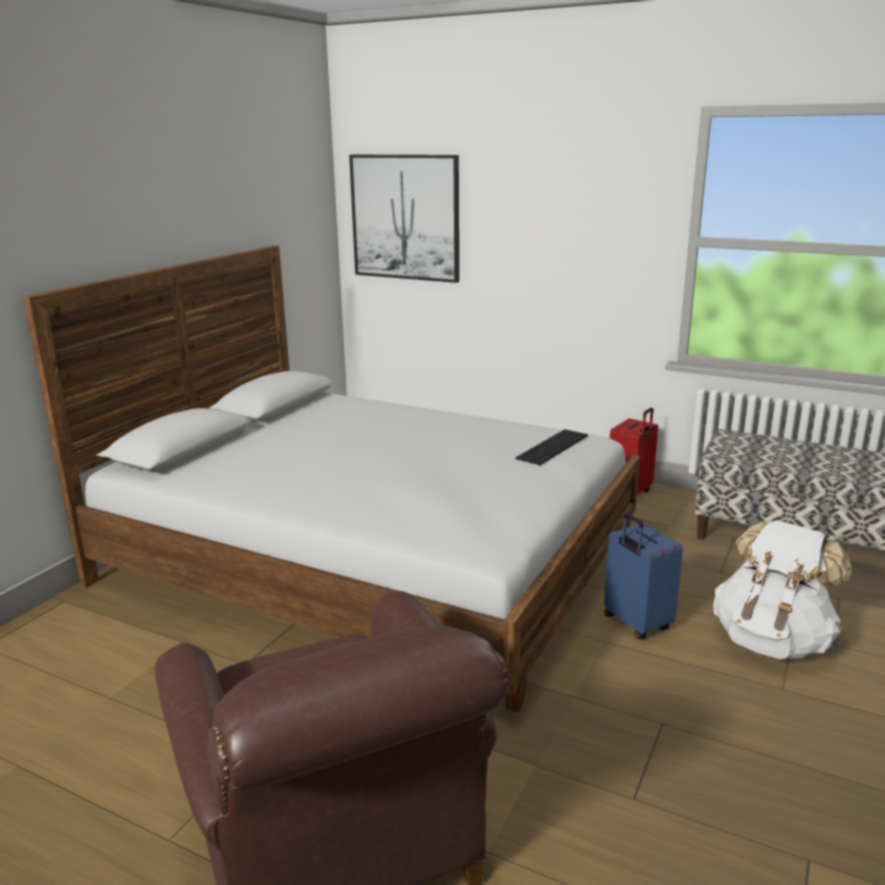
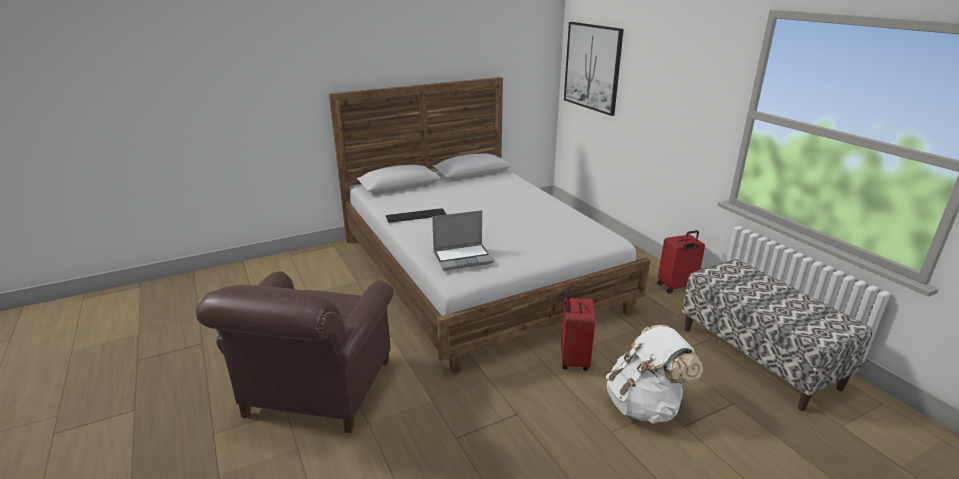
camera: 35 degrees right, 5 degrees up
(457, 517) = (463, 257): none -> laptop
(552, 447) = (578, 236): keyboard -> keyboard (416, 215)
(635, 623) = (573, 360): blue suitcase -> red suitcase

